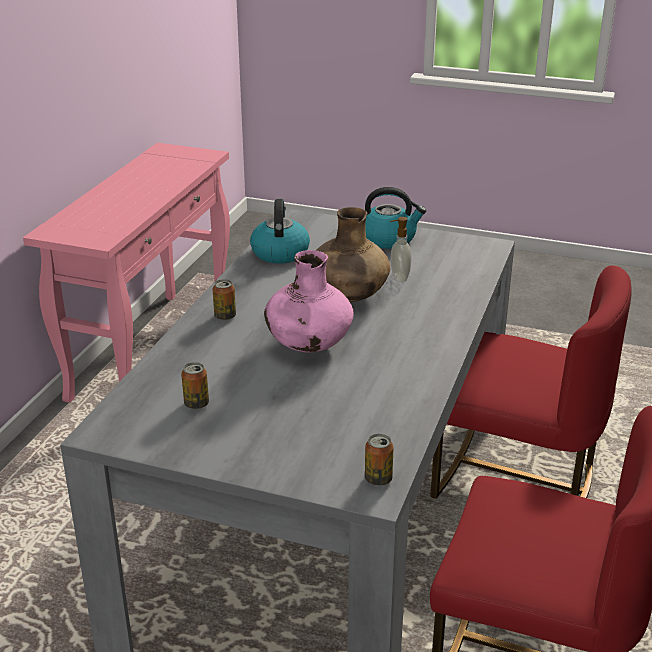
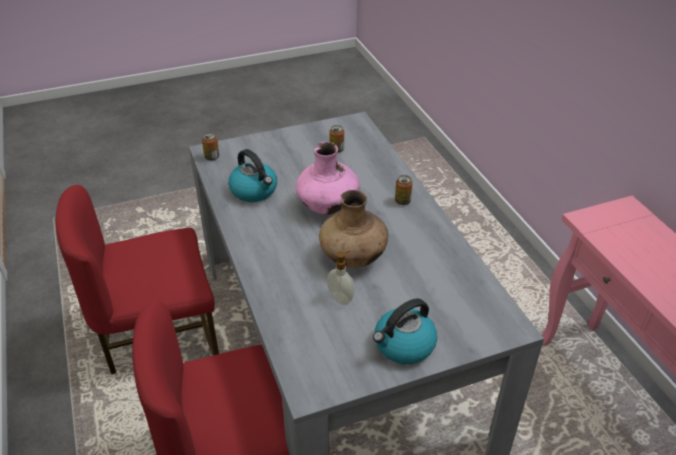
camera: 140 degrees right, 10 degrees up
(279, 252) = (457, 275): kettle -> kettle (254, 191)

